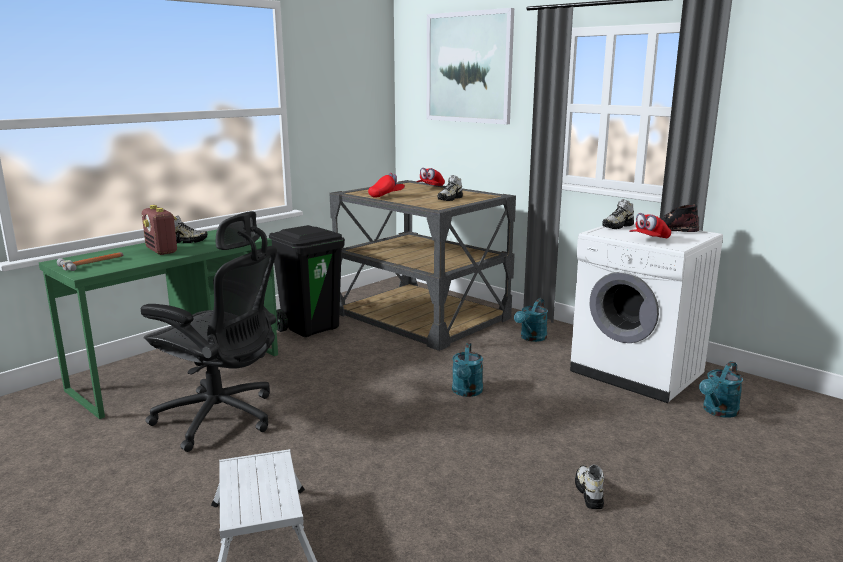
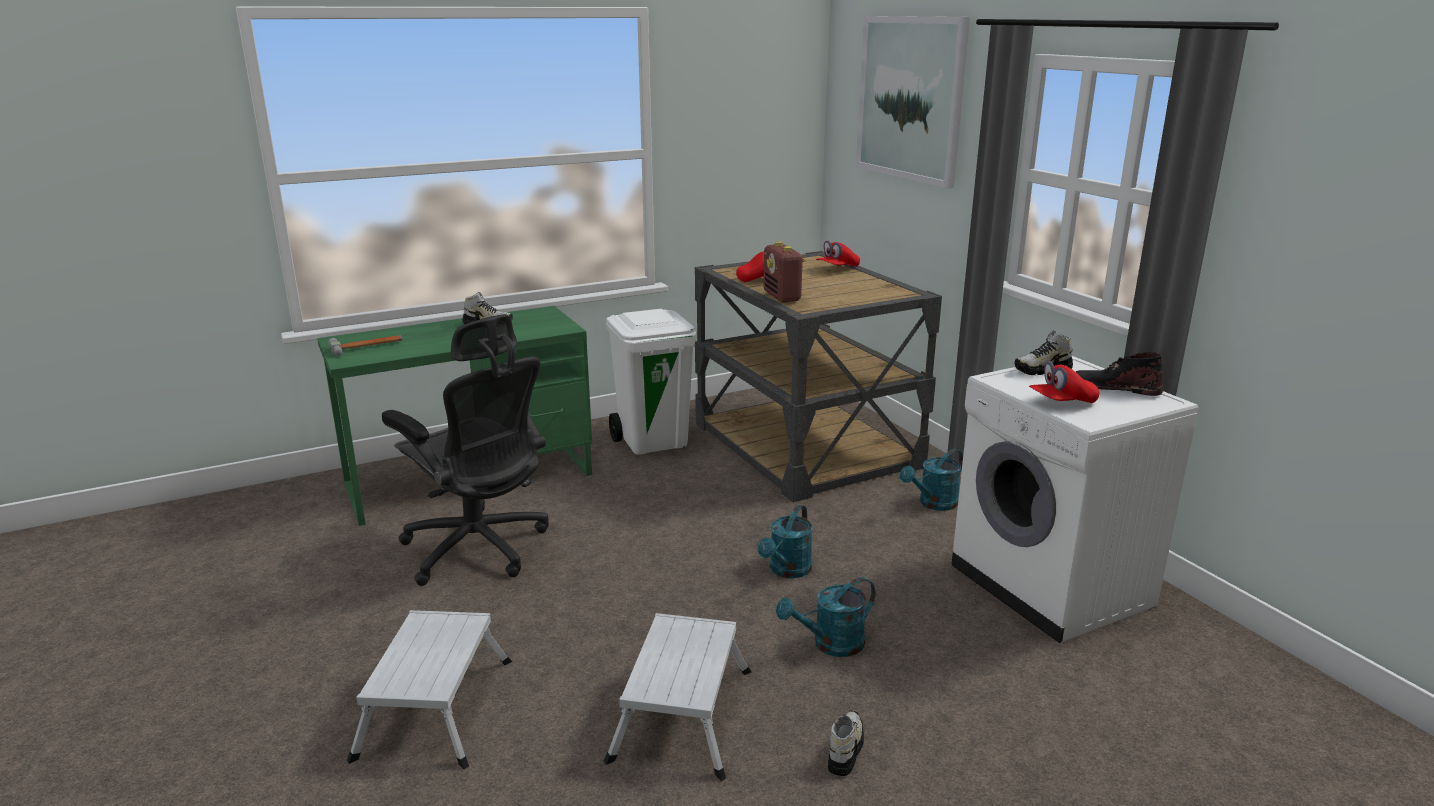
camera: 20 degrees right, 5 degrees up
(162, 251) = (450, 336): radio -> radio (782, 297)
(311, 328) = (654, 442): black trash can -> white trash can
(450, 199) = (842, 293): shoe -> none
(461, 495) = (682, 713): none -> white step ladder
(718, 412) = (1128, 673): turquoise watering can -> turquoise watering can (830, 645)

